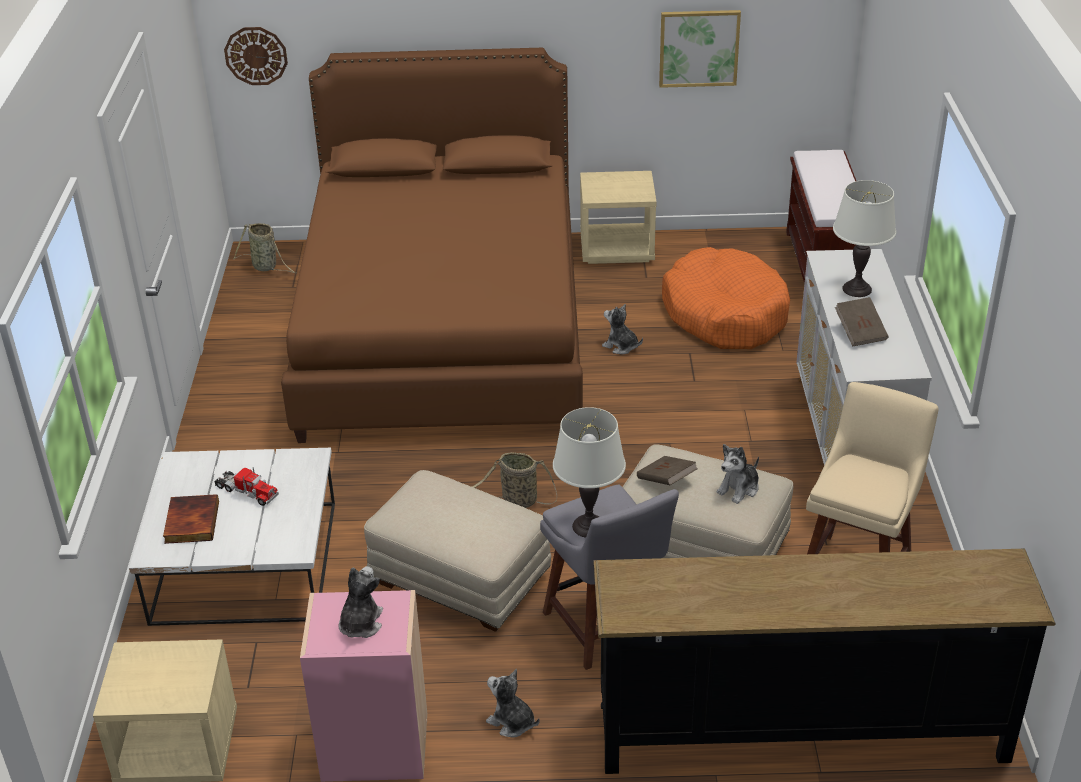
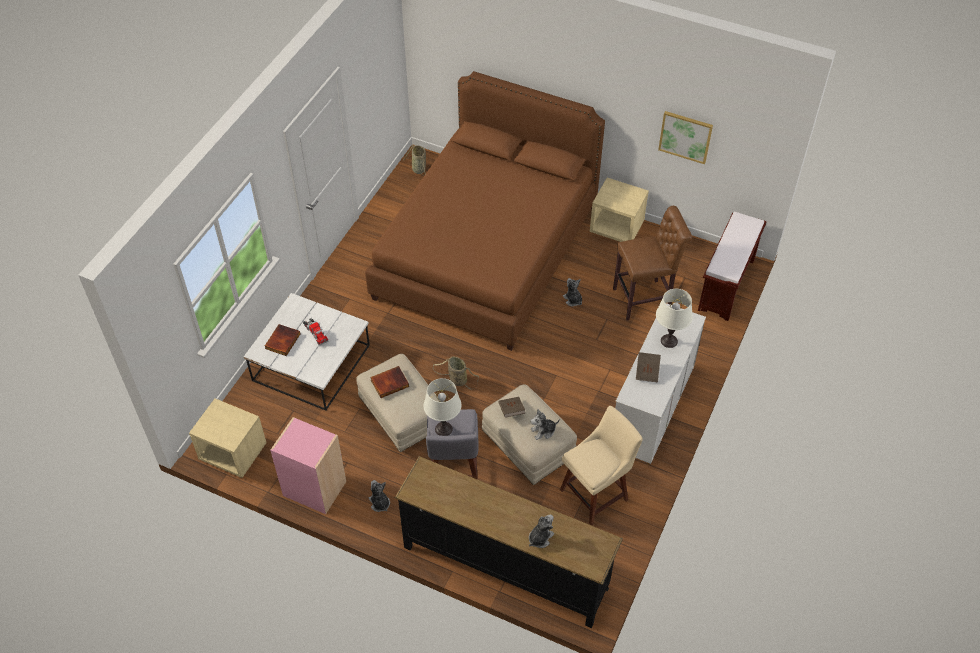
camera: 25 degrees right, 15 degrees up
(256, 55) = (434, 58): wall clock -> none
(360, 624) = (304, 443): plush toy -> plush toy (540, 538)
(432, 511) = (389, 382): none -> book
(725, 314) = (645, 299): orange dog bed -> brown stool

